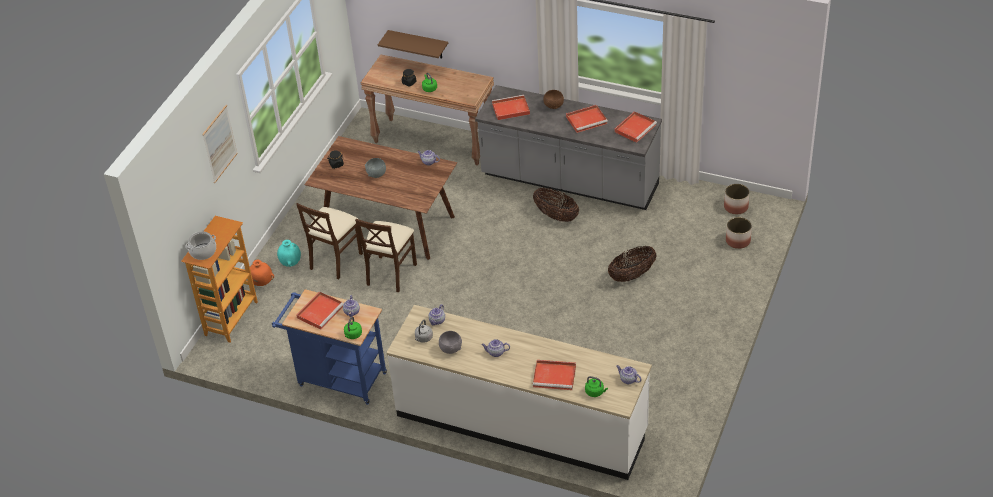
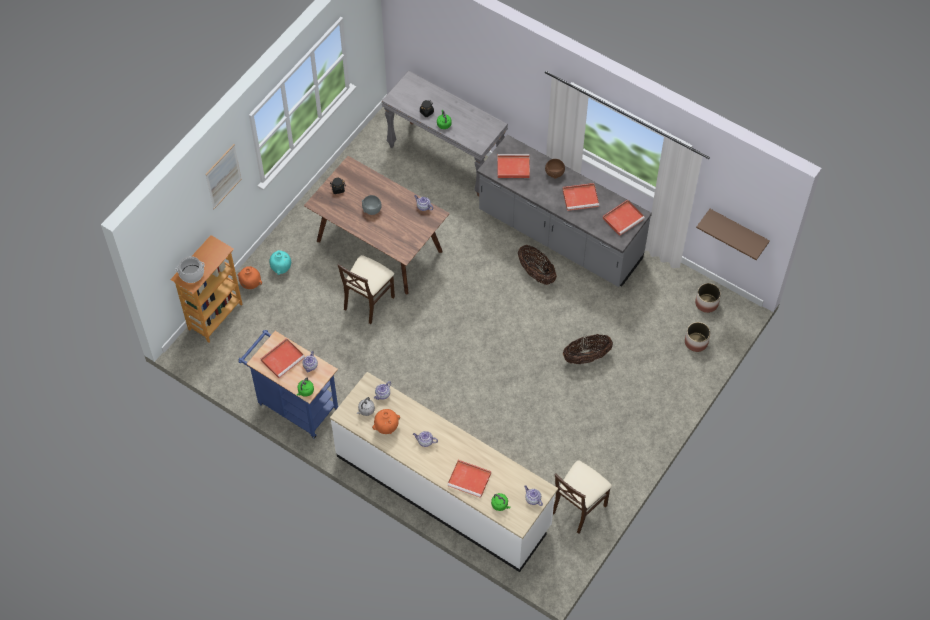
camera: 10 degrees right, 15 degrees up
(335, 260) = (322, 274): beige chair -> beige chair (578, 507)
(418, 44) = (444, 74): brown shelf -> brown shelf (738, 230)
(434, 141) = (445, 158): brown console table -> grey console table
(450, 348) = (387, 427): grey bowl -> orange vase

